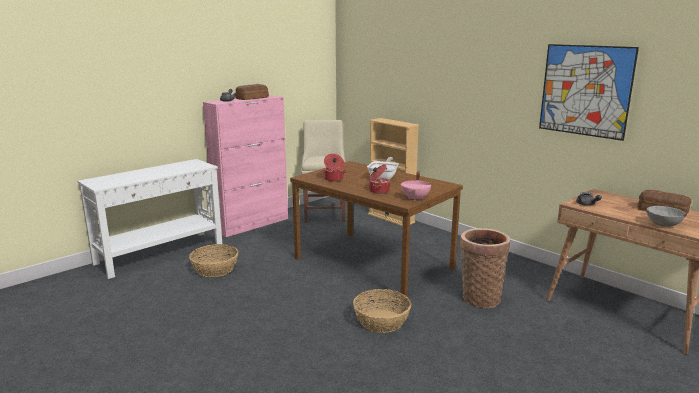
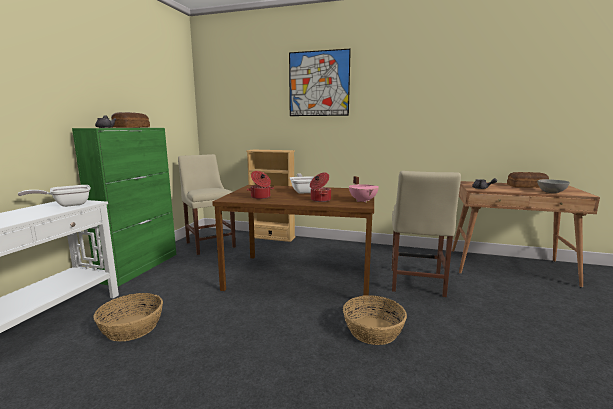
camera: 30 degrees left, 5 degrees down
(190, 166) = (67, 205): none -> frying pan
(252, 224) = (140, 267): pink cabinet -> green cabinet
(480, 297) = (416, 283): basket -> beige chair
(585, 90) = (446, 106): picture -> picture (318, 84)

